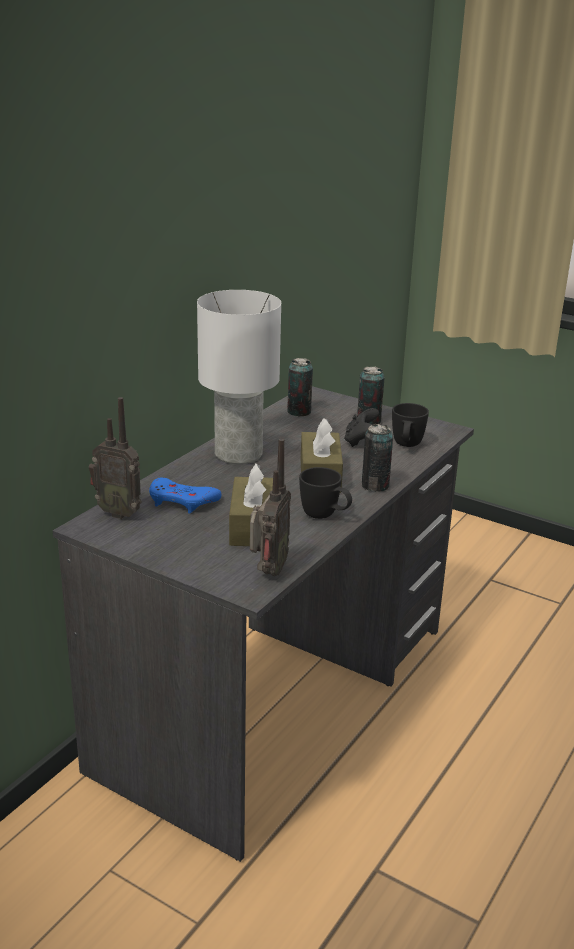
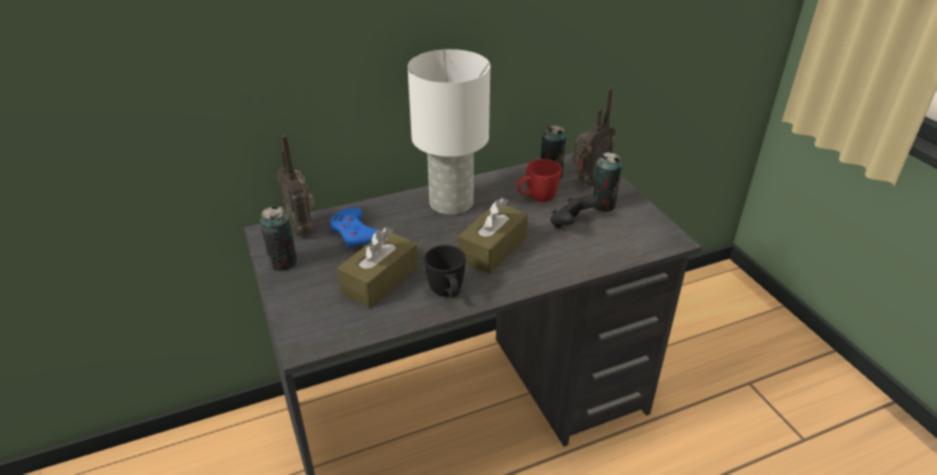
camera: 35 degrees right, 10 degrees up
(267, 571) = (337, 332): radio -> radio (588, 182)
(309, 431) = (536, 199): none -> red mug
(375, 486) = (528, 278): can -> can (283, 263)
(406, 446) = (608, 245): black mug -> none

